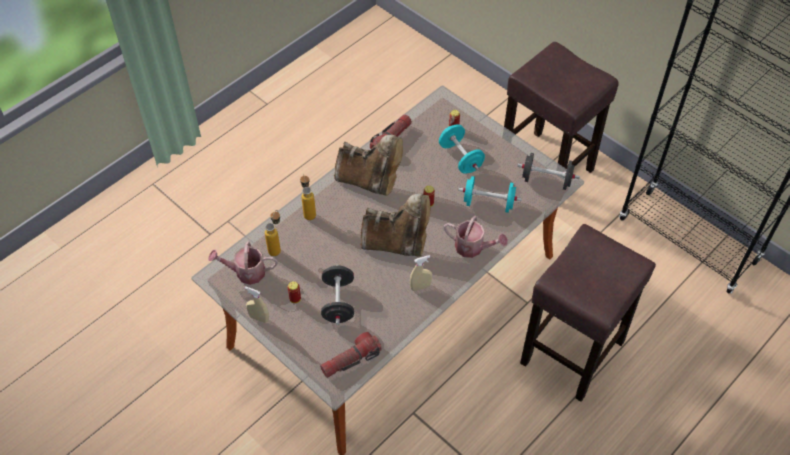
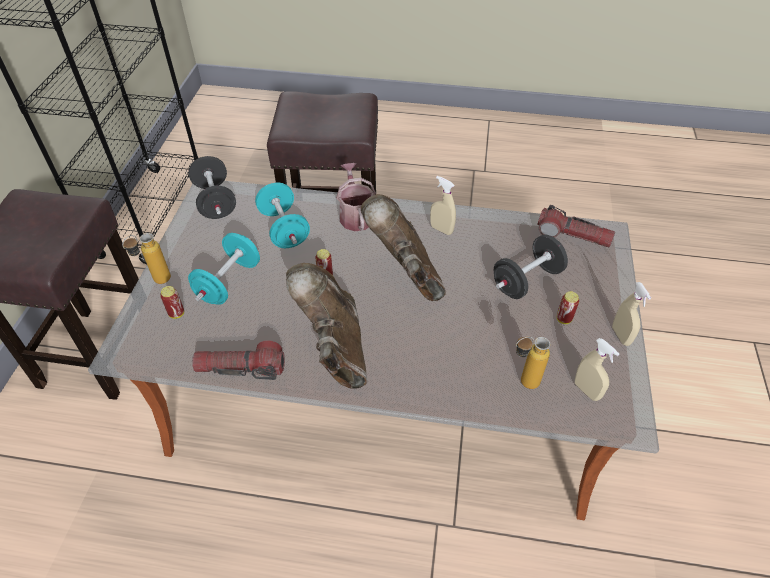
camera: 125 degrees left, 5 degrees down
(246, 272) = (586, 390): watering can -> beige spray bottle
(309, 211) = (438, 385): bottle -> bottle (156, 282)

